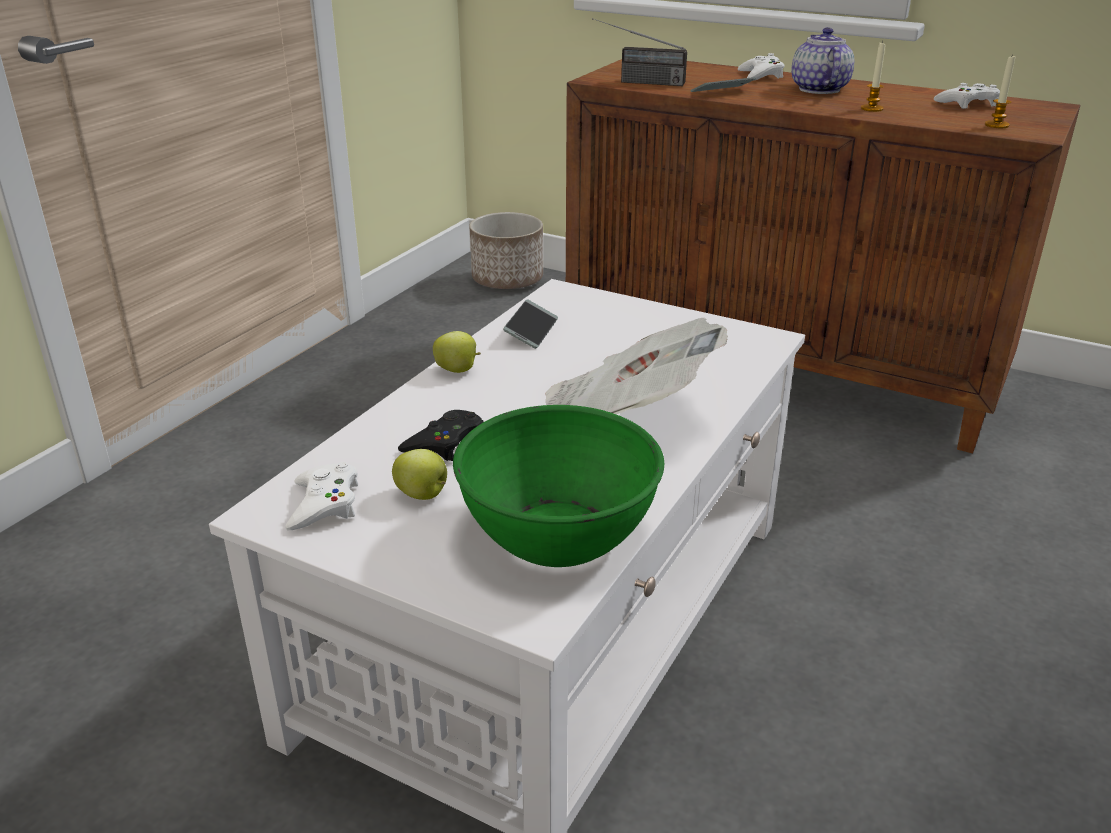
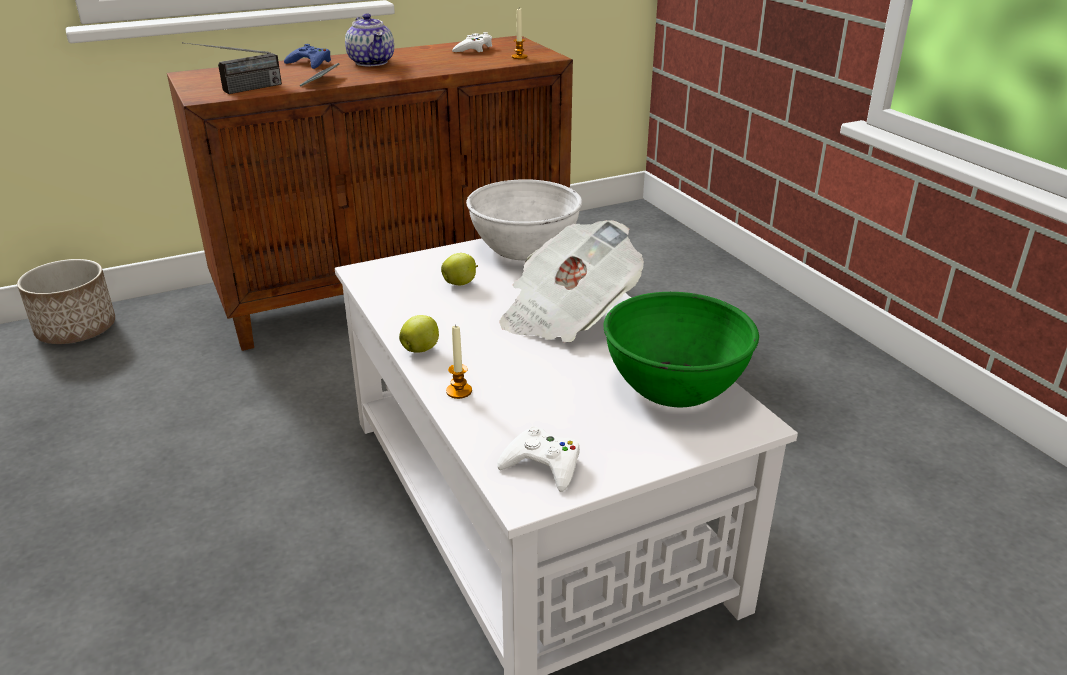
camera: 55 degrees left, 0 degrees up
(423, 495) = (577, 419): apple -> apple (460, 283)
(445, 443) = (518, 388): black game controller -> none
(531, 331) = (405, 303): phone -> none
(733, 342) = (524, 248): none -> white bowl
(760, 75) = (310, 63): white game controller -> blue game controller
(818, 89) = (372, 62): teapot -> teapot turned 150 degrees counterclockwise
(871, 108) = (436, 66): candle -> candle (459, 391)

